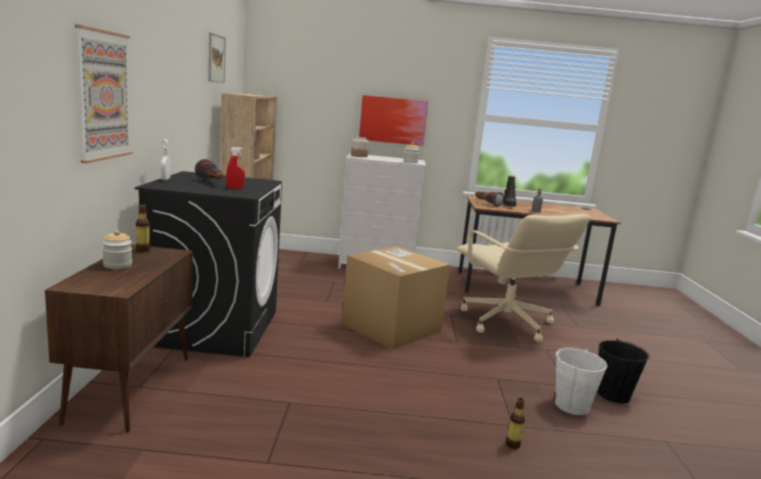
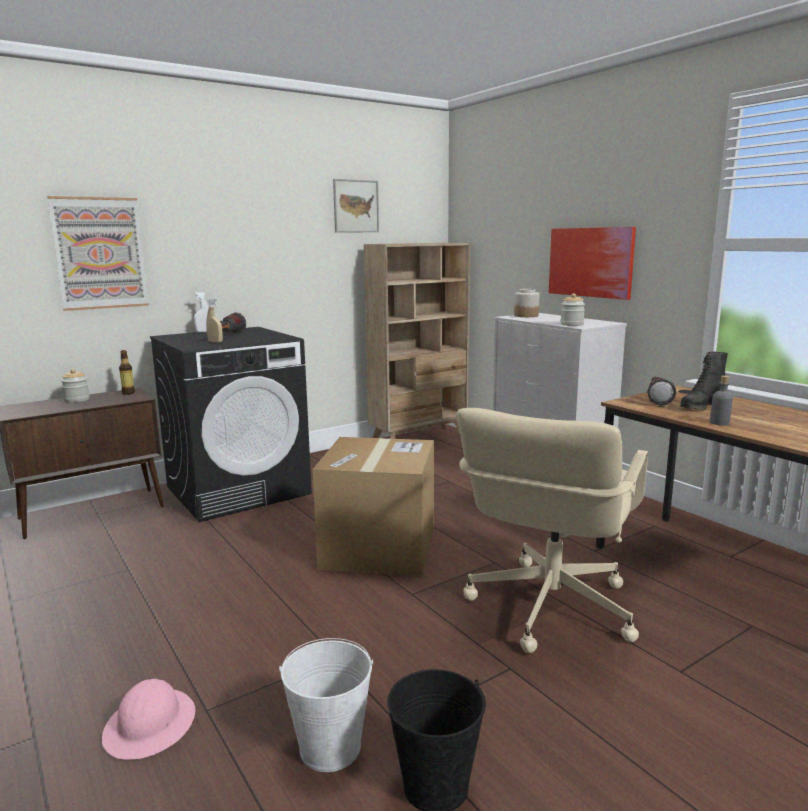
camera: 55 degrees right, 0 degrees up
(235, 188) = (215, 342): red spray bottle -> beige spray bottle
(512, 445) = (151, 725): bottle -> pink hard hat

